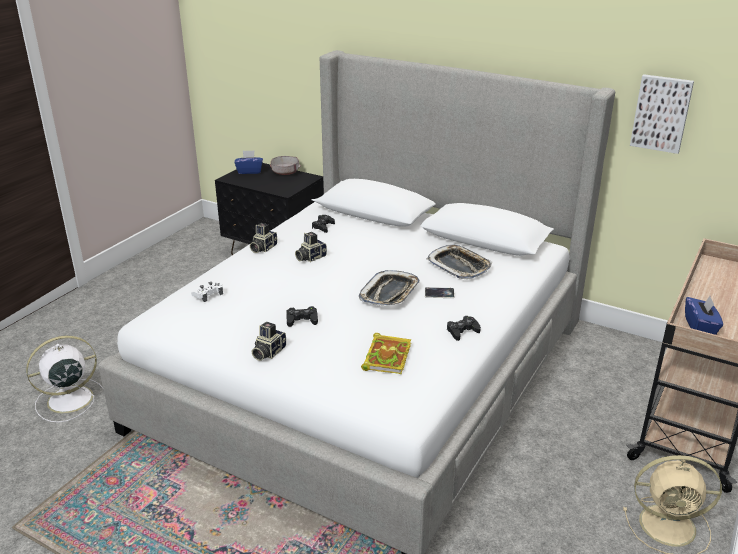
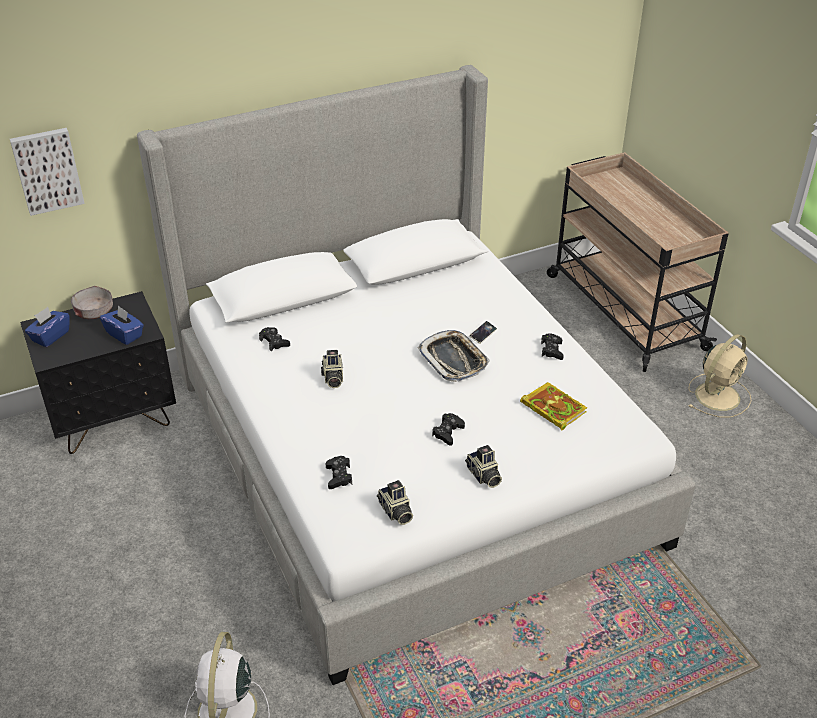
camera: 55 degrees left, 10 degrees up
(208, 294) = (339, 476): white game controller -> black game controller
(262, 248) = (274, 401): camera -> camera (395, 512)
(459, 266) = (446, 300): tray -> none
(661, 113) = (508, 71): picture -> picture (47, 170)
(700, 327) = (662, 240): blue tissue box -> blue tissue box (124, 334)

